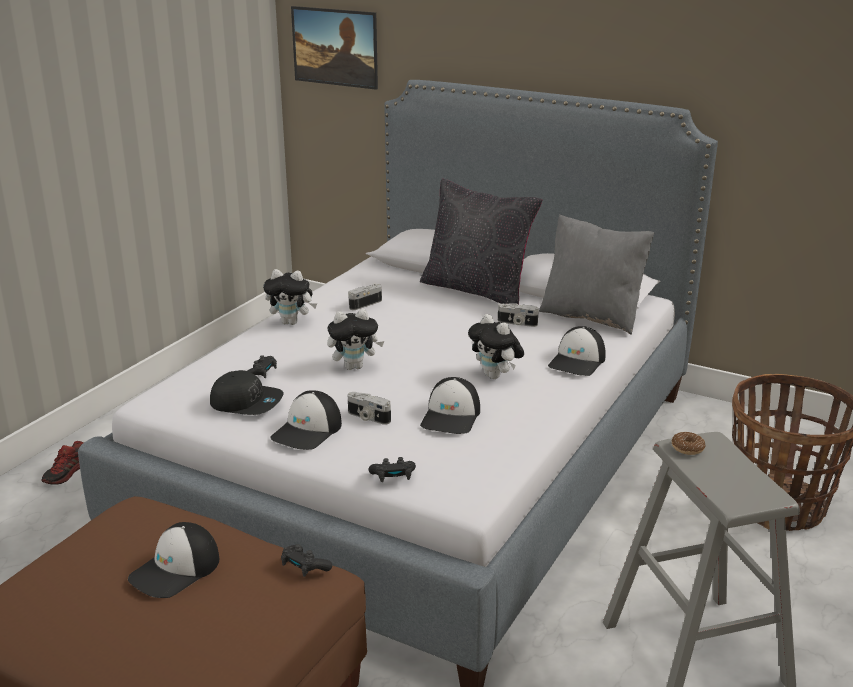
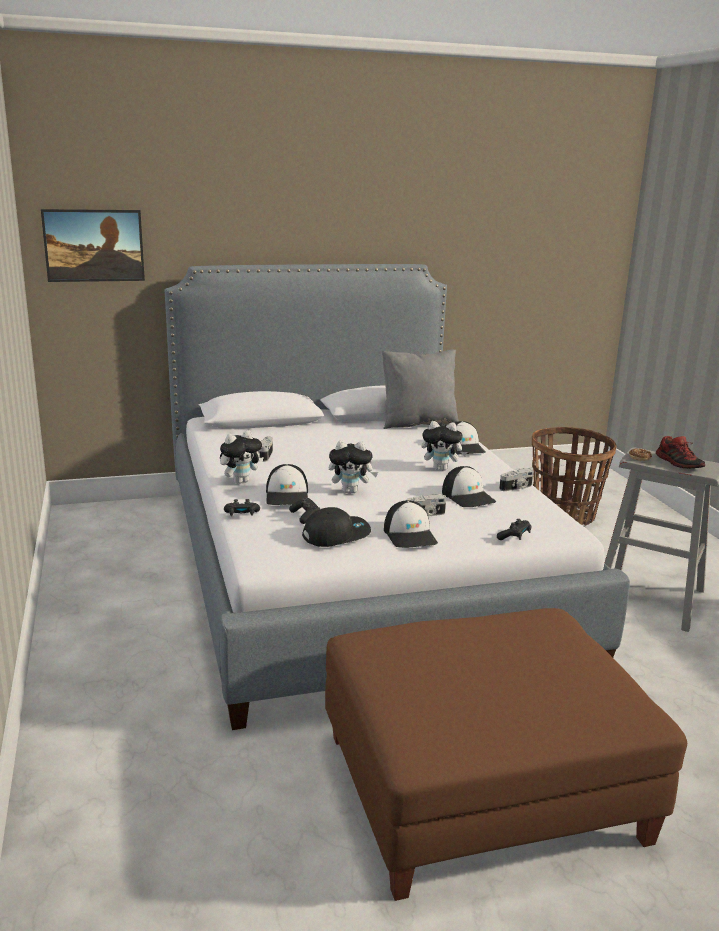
camera: 45 degrees left, 5 degrees down
(67, 473) = (86, 700): shoe -> shoe (679, 463)
(176, 570) = (479, 653): cap -> cap (287, 495)
(304, 567) = (537, 614): black game controller -> black game controller (242, 515)
(354, 366) = (351, 491): plush toy -> plush toy turned 60 degrees clockwise
(477, 290) = (319, 427): black pillow -> none
(517, 323) = (386, 438): camera -> camera (516, 488)

